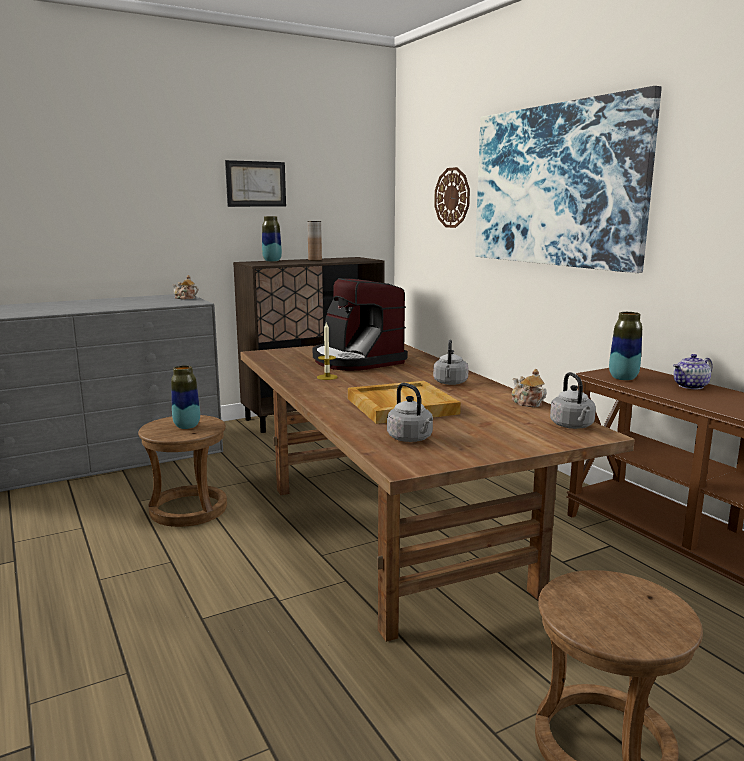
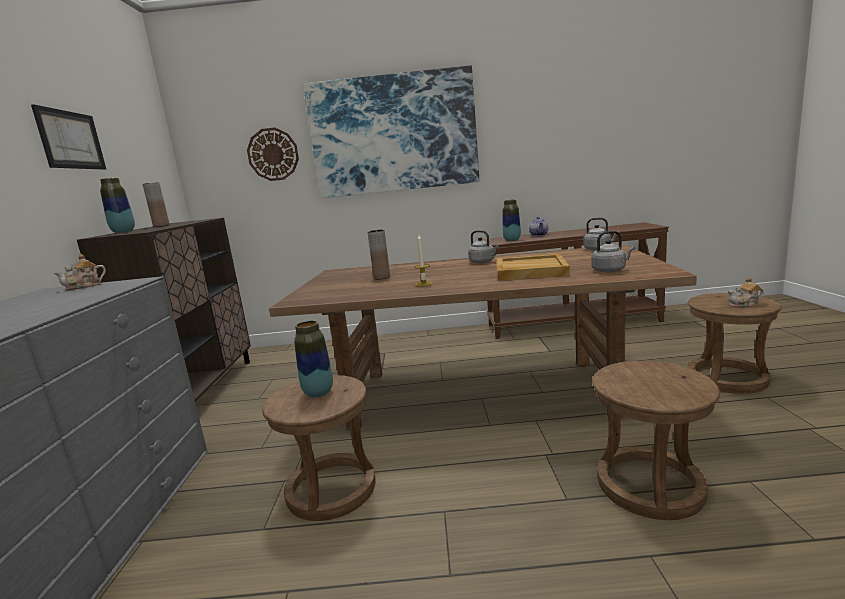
camera: 60 degrees left, 0 degrees up
(237, 668) = (649, 486): none -> brown stool
(356, 360) = (381, 277): coffee machine -> brown vase
(526, 403) = (546, 253): teapot -> teapot (744, 305)

